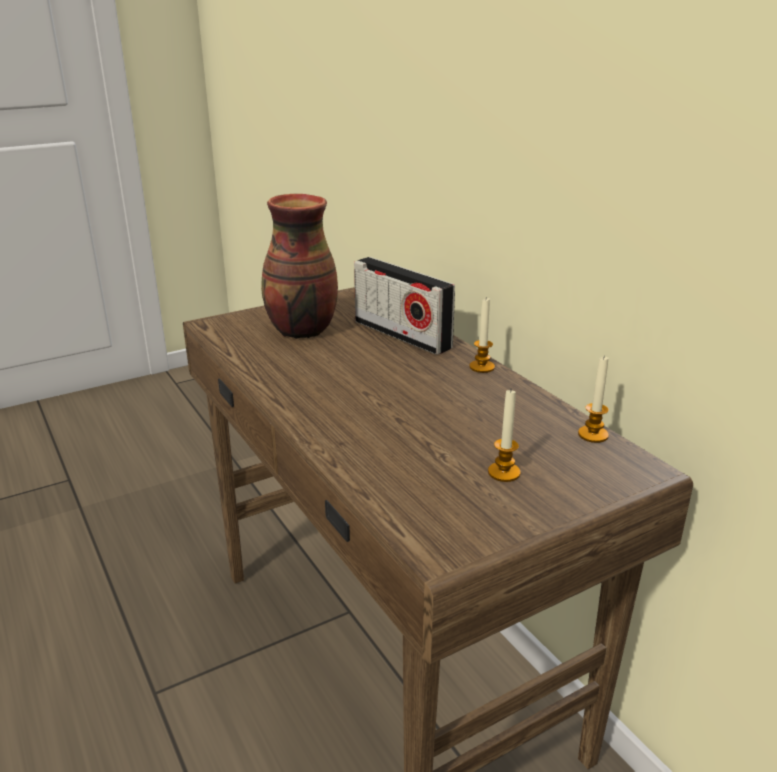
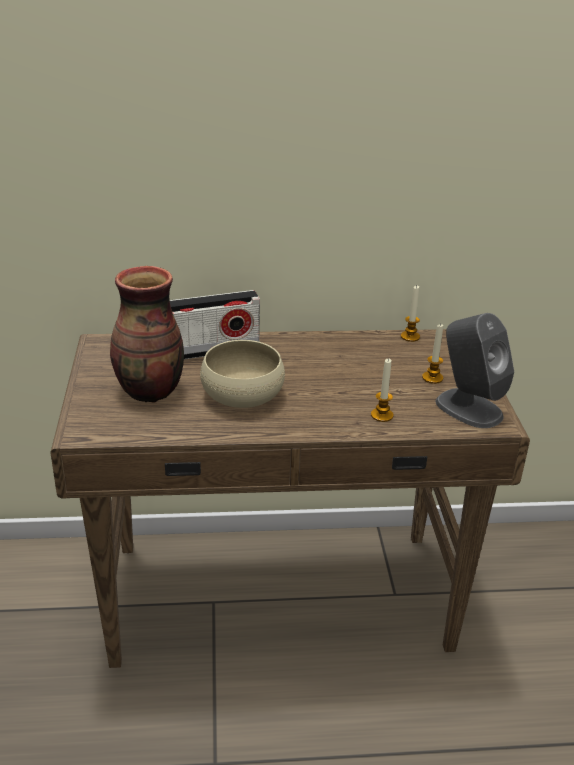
camera: 65 degrees left, 5 degrees up
(337, 369) = (242, 394): none -> beige bowl
(454, 516) = (468, 408): none -> grey speaker
(481, 367) = (293, 339): candle -> candle (382, 415)

